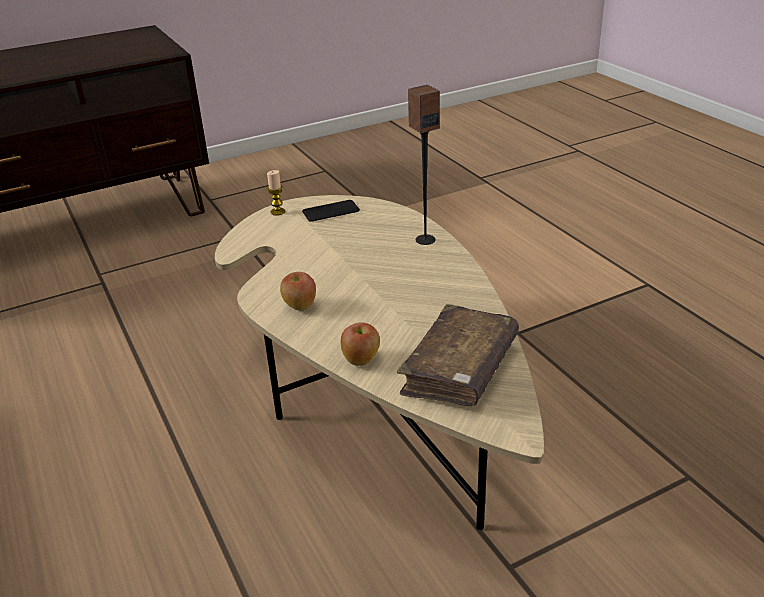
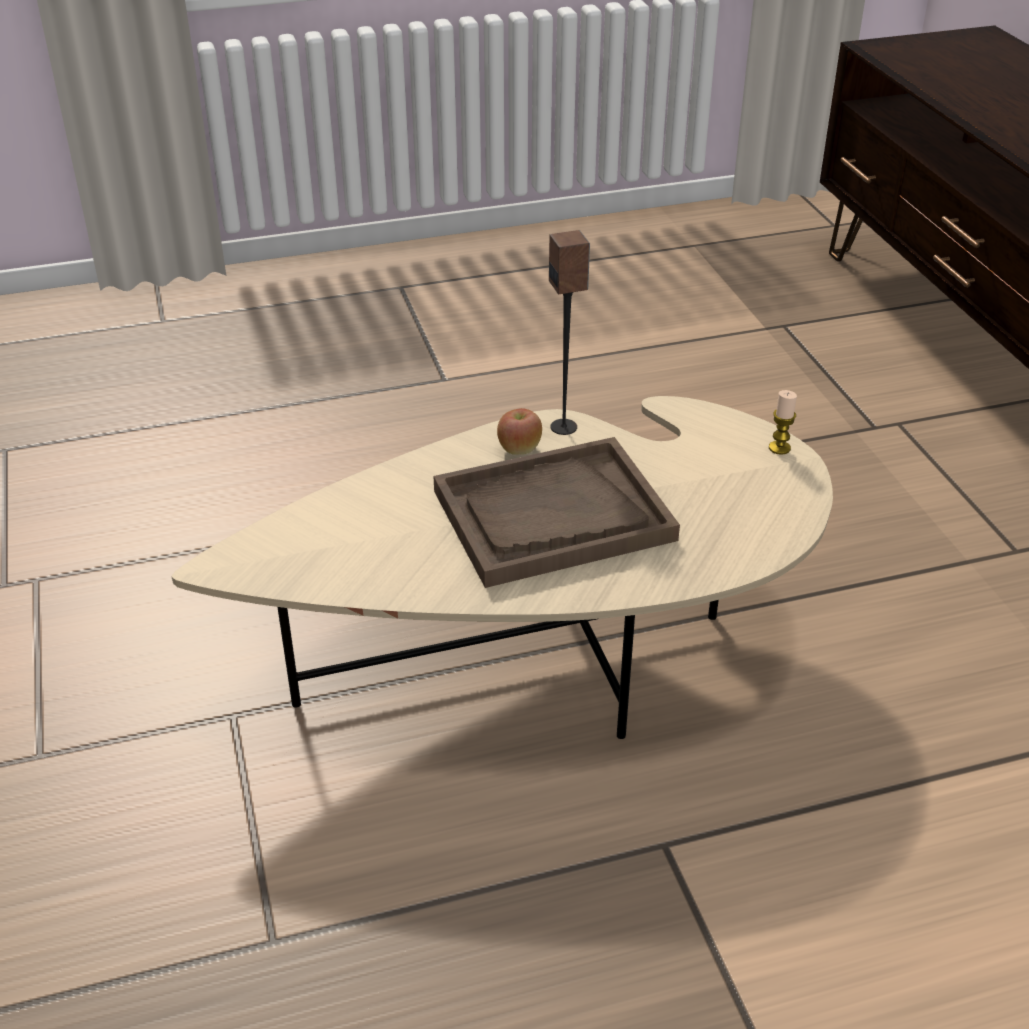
camera: 100 degrees right, 5 degrees up
(331, 212) = (769, 495): phone -> none
(361, 360) = (391, 482): apple -> none
(380, 281) = (552, 516): none -> brown tray
(425, 239) = (654, 573): speaker -> speaker (564, 427)
(459, 369) = (337, 548): brown book -> none

